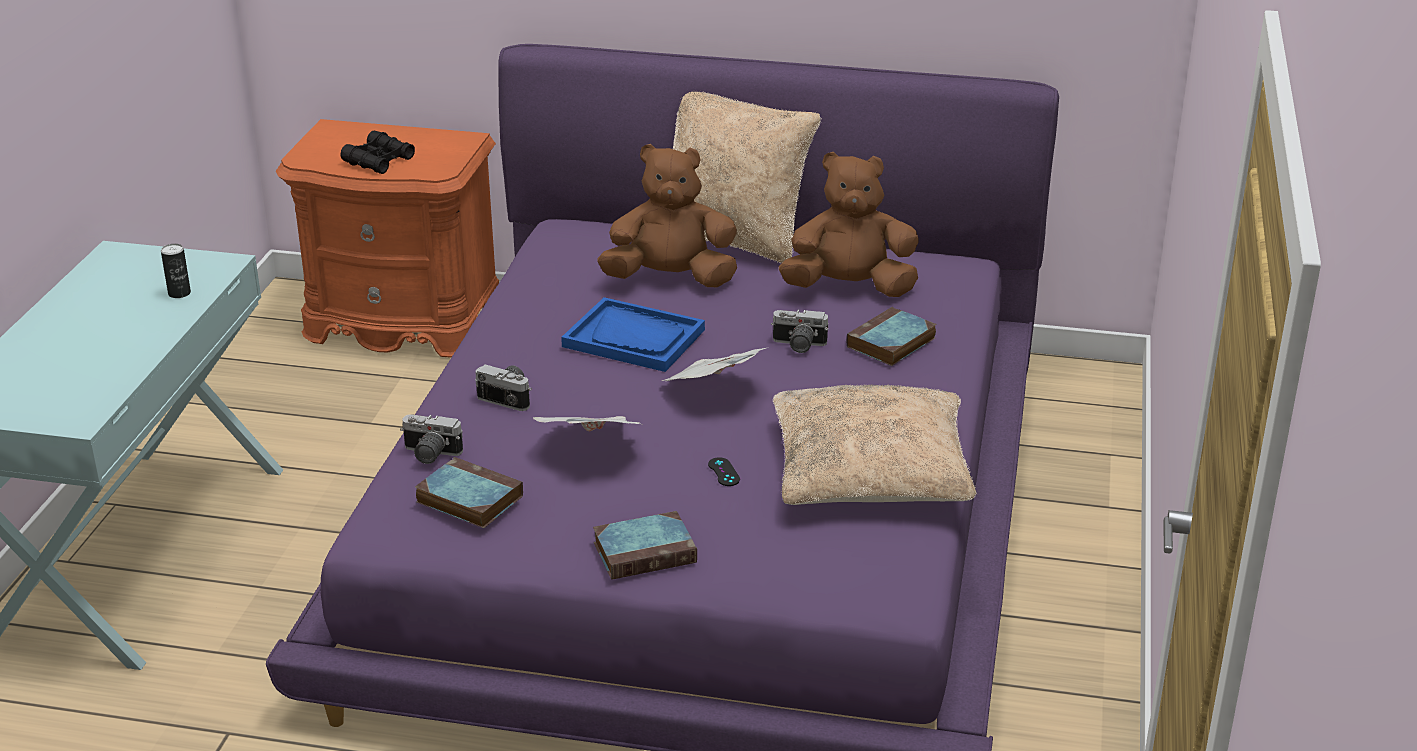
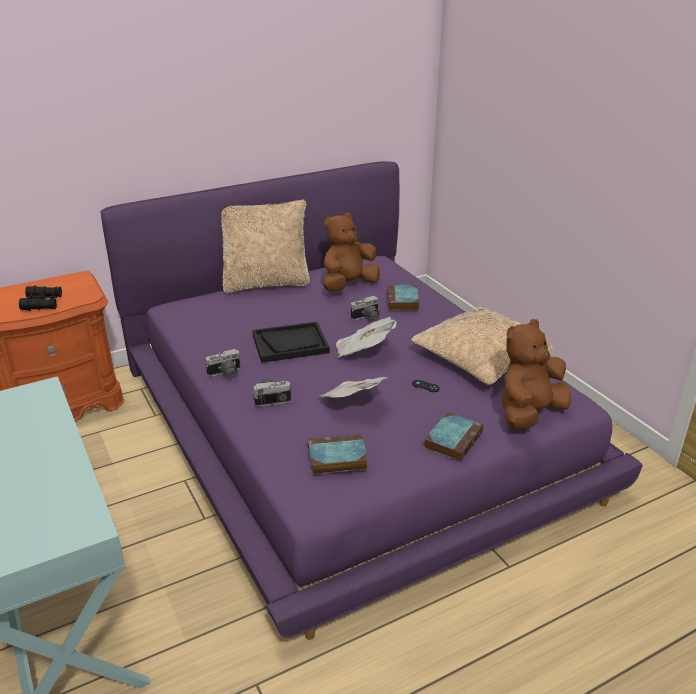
camera: 40 degrees left, 0 degrees up
(179, 293) = (39, 417): can -> none
(429, 454) = (276, 446): camera -> camera (225, 373)
(634, 338) = (290, 344): blue tray -> black tray
(670, 279) = (262, 311): brown plush toy -> brown plush toy (529, 413)

